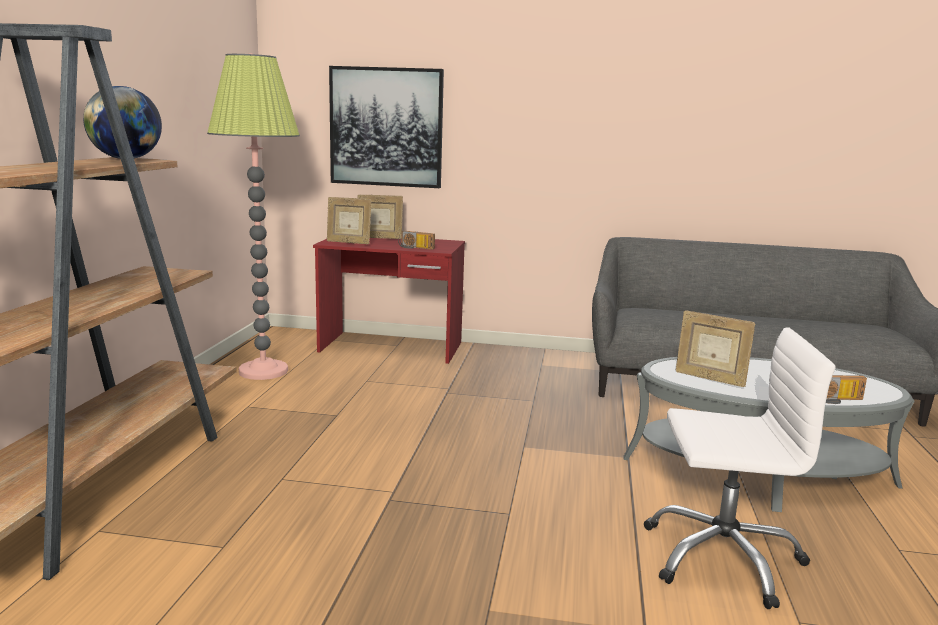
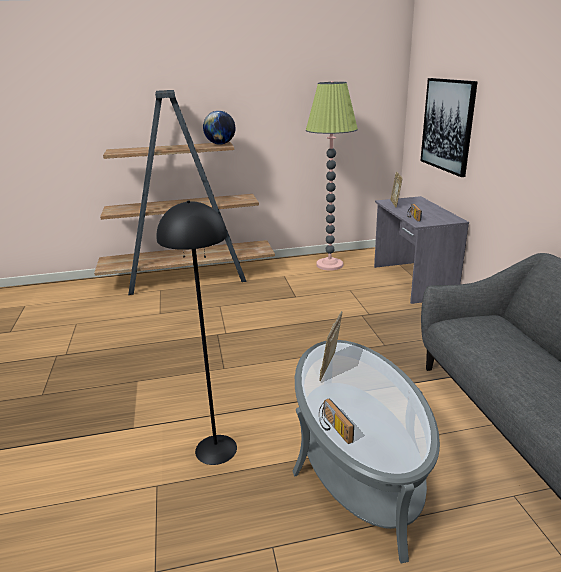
camera: 70 degrees right, 10 degrees up
(379, 238) = (424, 205): picture frame -> none
(391, 347) = (412, 281): red desk -> grey desk
(722, 557) = (215, 449): white office chair -> black floor lamp

